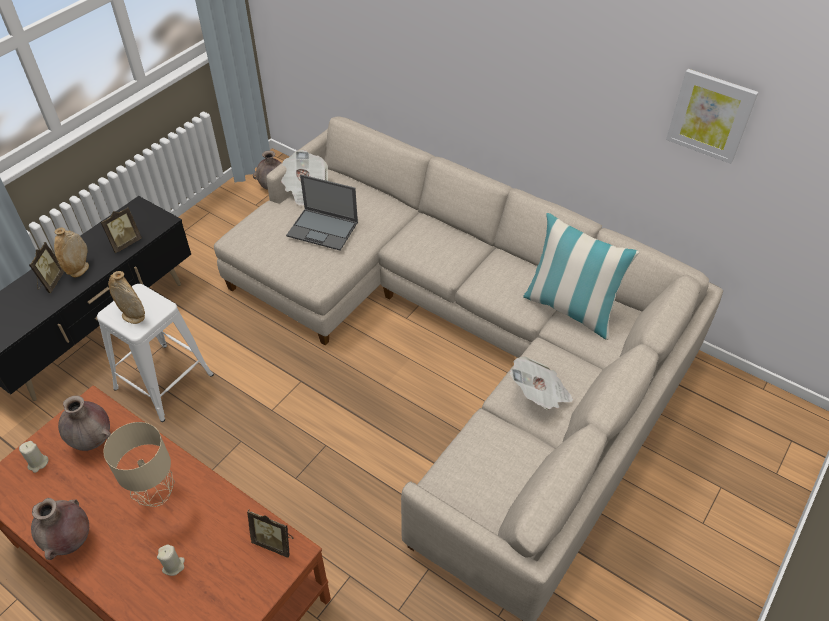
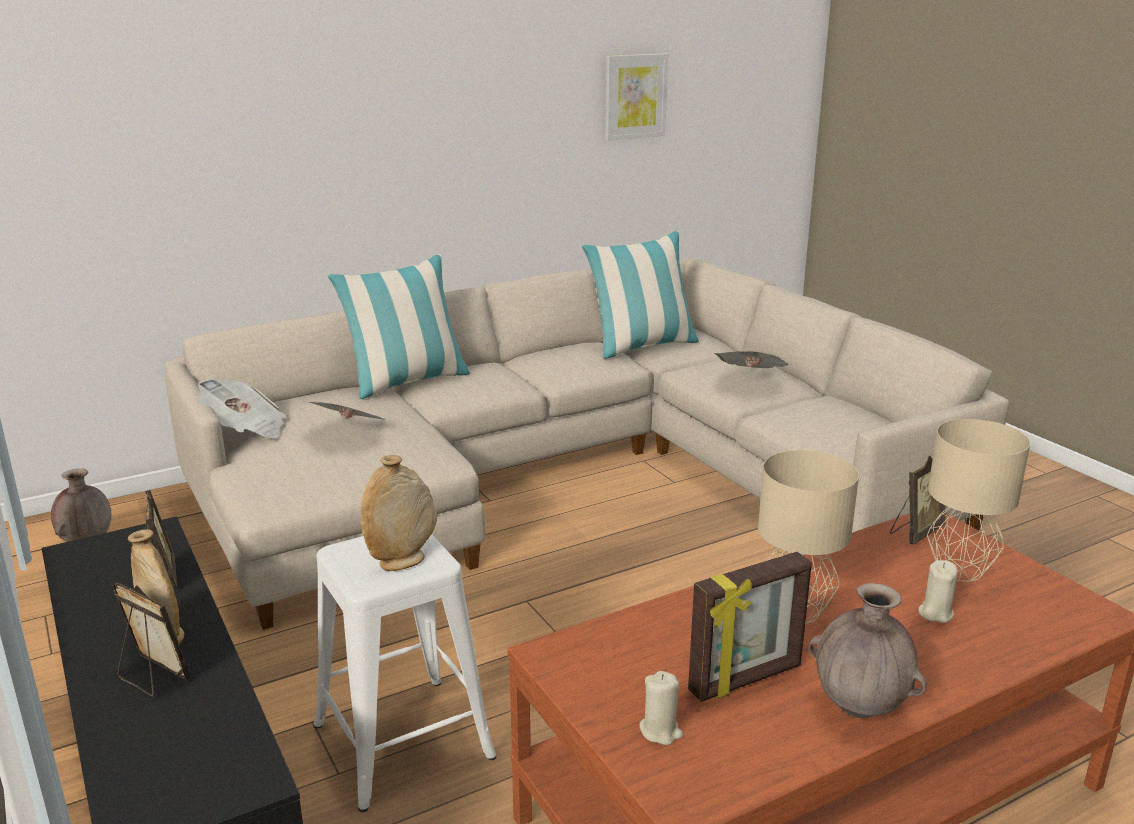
camera: 65 degrees left, 25 degrees down
(85, 487) = (746, 680): none -> picture frame
(93, 440) = (644, 660): brown vase -> none
(230, 575) = (961, 571): none -> beige table lamp
(323, 229) = (351, 432): laptop -> newspaper
(416, 218) = (407, 382): none -> pillow

